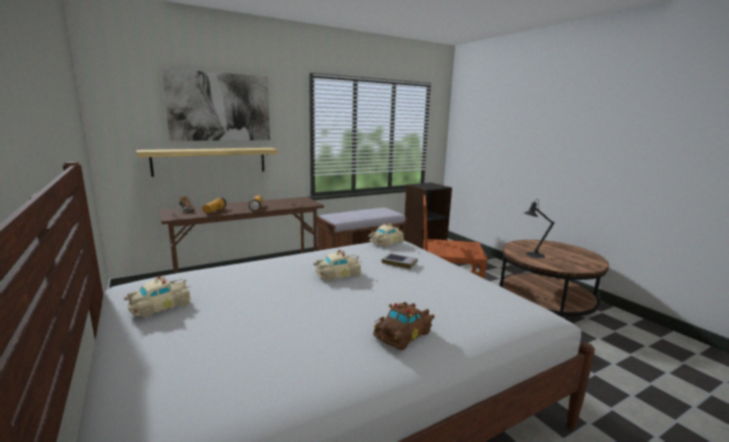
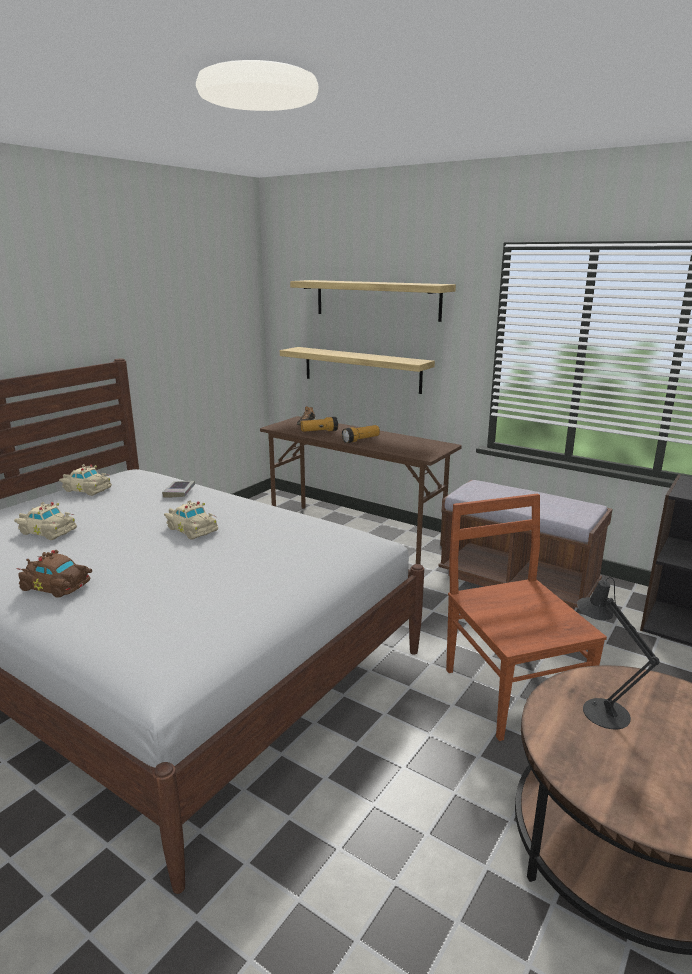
camera: 65 degrees right, 5 degrees up
(220, 107) = (376, 299): picture -> shelf
(385, 242) = (338, 531): beige toy car -> beige toy car (47, 531)
(399, 263) = (258, 553): book -> book (179, 492)

